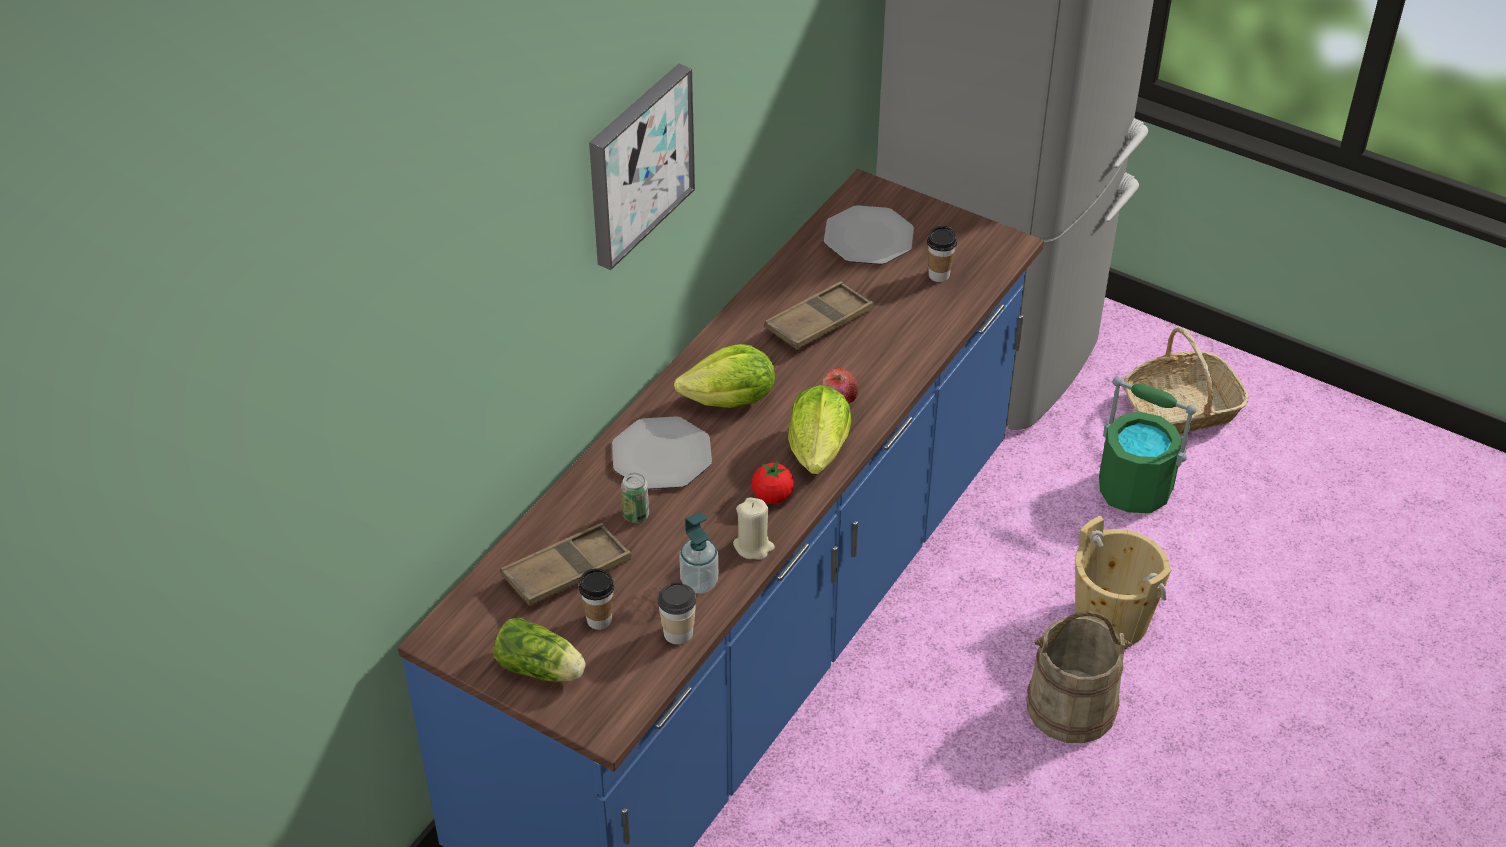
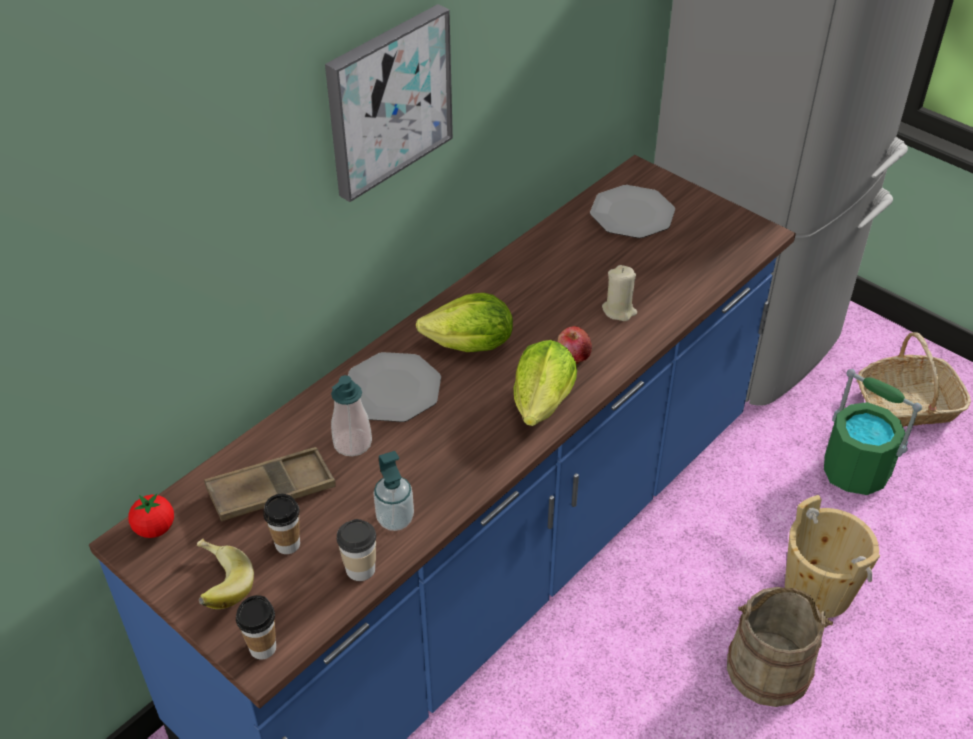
camera: 10 degrees right, 0 degrees up
(542, 669) = (217, 588): lettuce -> banana
(636, 515) = (352, 443): can -> soap dispenser
(753, 546) = (457, 490): beige candle -> beige candle (619, 310)
(772, 496) = (487, 442): tomato -> tomato (155, 528)
(819, 322) = (570, 283): brown tray -> none
(939, 275) = (691, 253): cup -> cup (263, 648)

